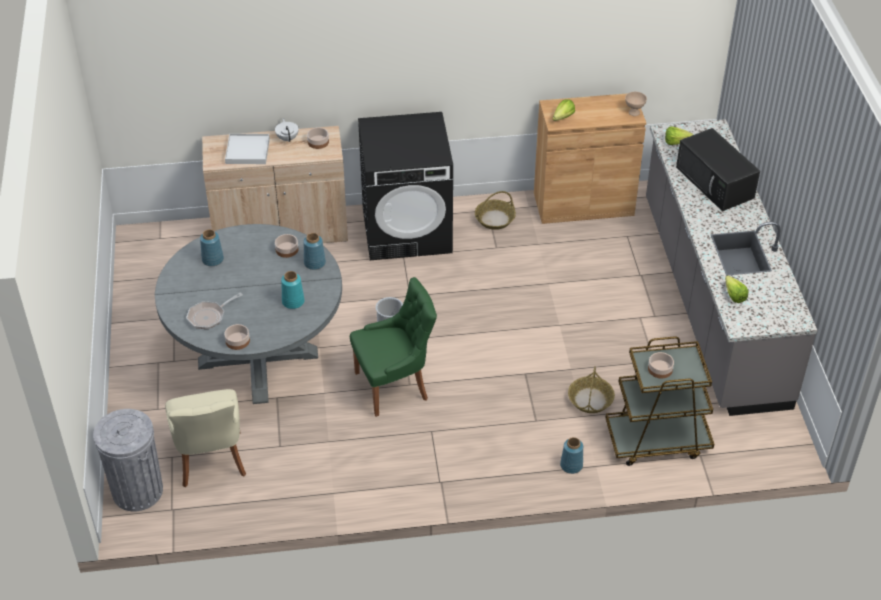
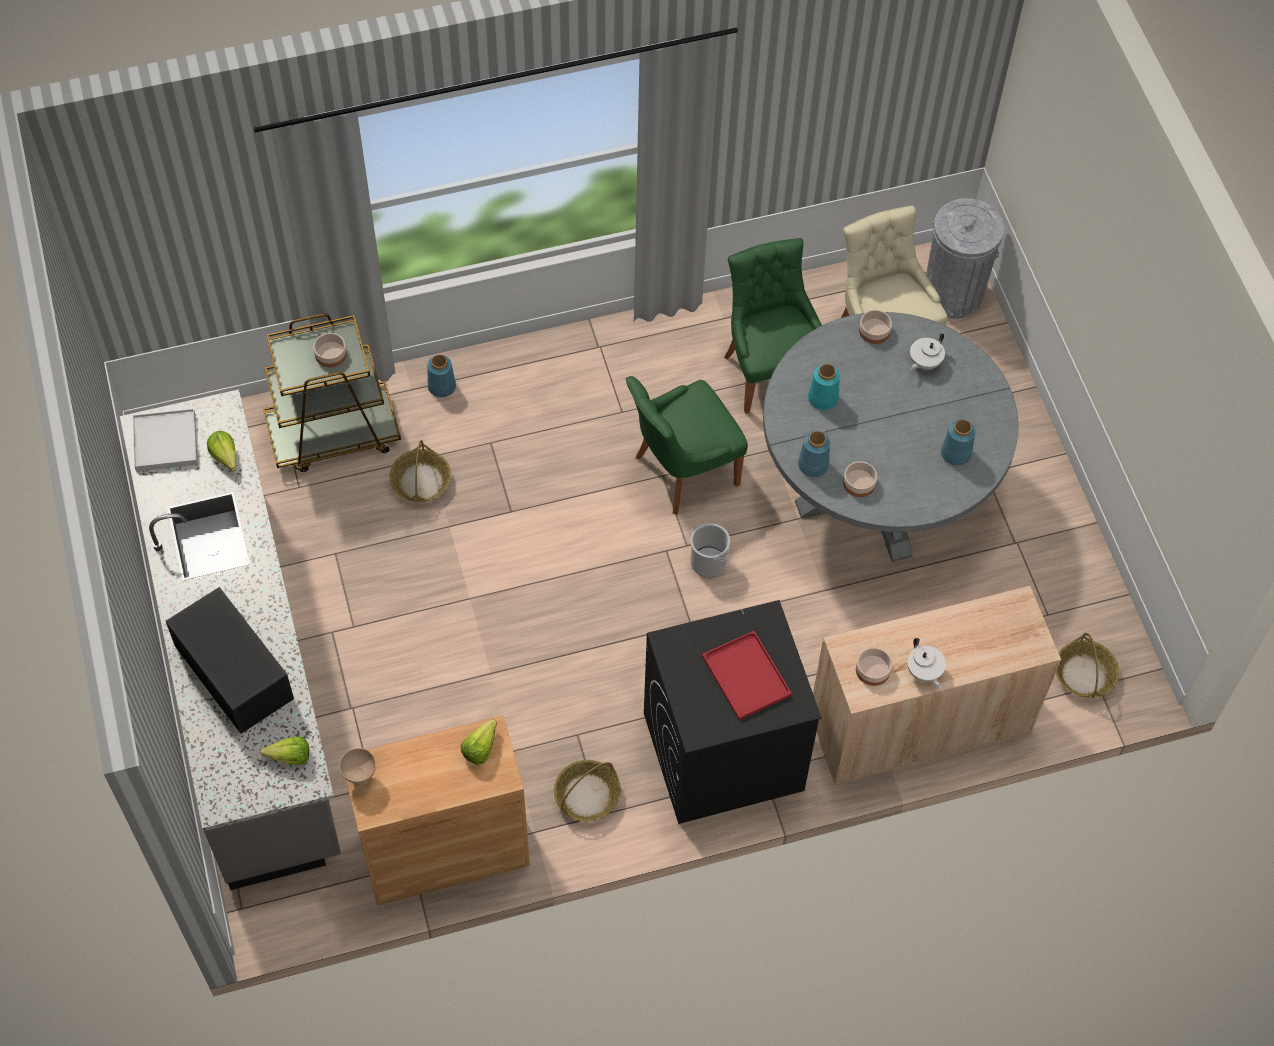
camera: 170 degrees right, 15 degrees up
(166, 244) = (1084, 675): none -> basket
(209, 316) = (924, 362): frying pan -> white teapot
(247, 151) = (977, 635): white tray -> white tray (166, 442)
(307, 448) = (770, 371): none -> green chair
(396, 138) = (748, 677): none -> red tray

